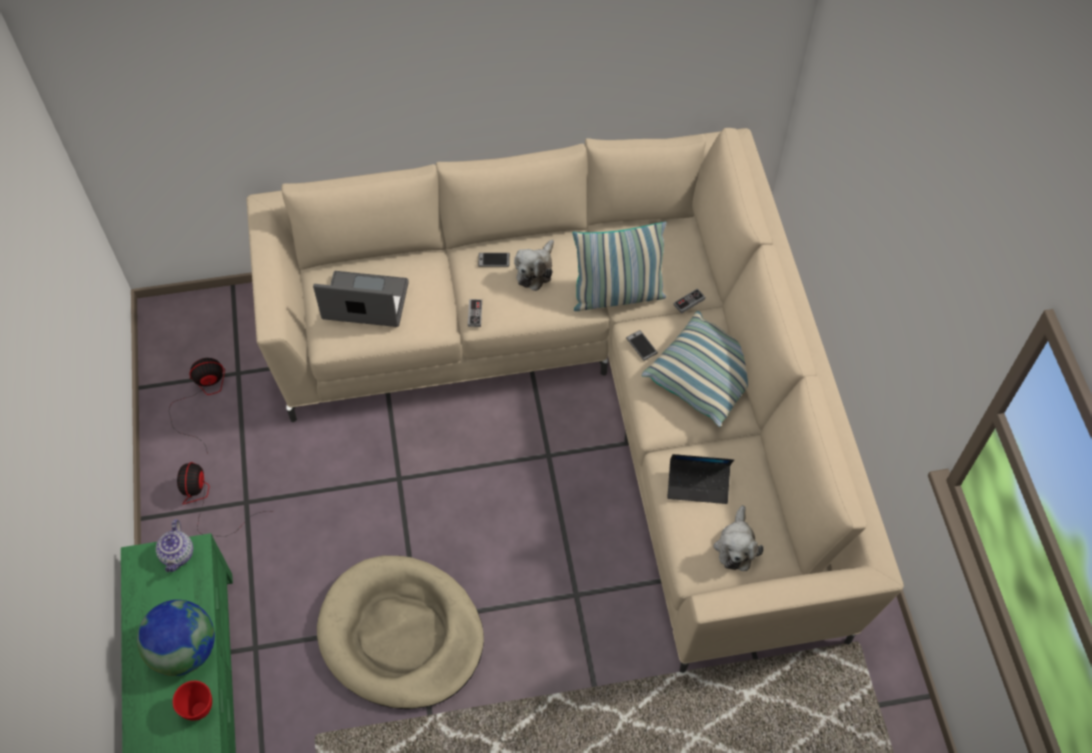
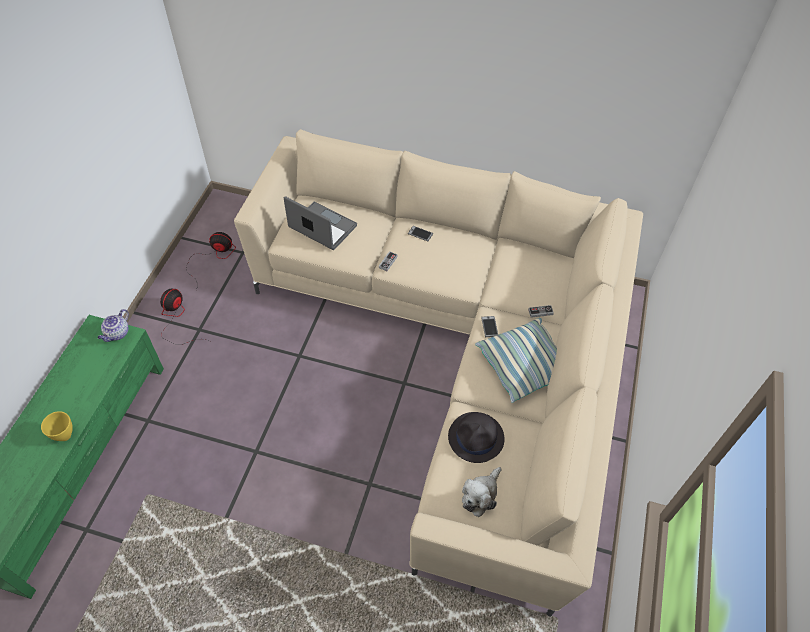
camera: 25 degrees right, 5 degrees down
(184, 650) = (81, 394): globe -> none
(200, 710) = (65, 436): red bowl -> yellow bowl
(401, 635) = (240, 455): beige dog bed -> none
(535, 270) = (444, 250): plush toy -> none
(617, 295) = (492, 288): pillow -> none
(698, 484) = (476, 438): laptop -> black hat

